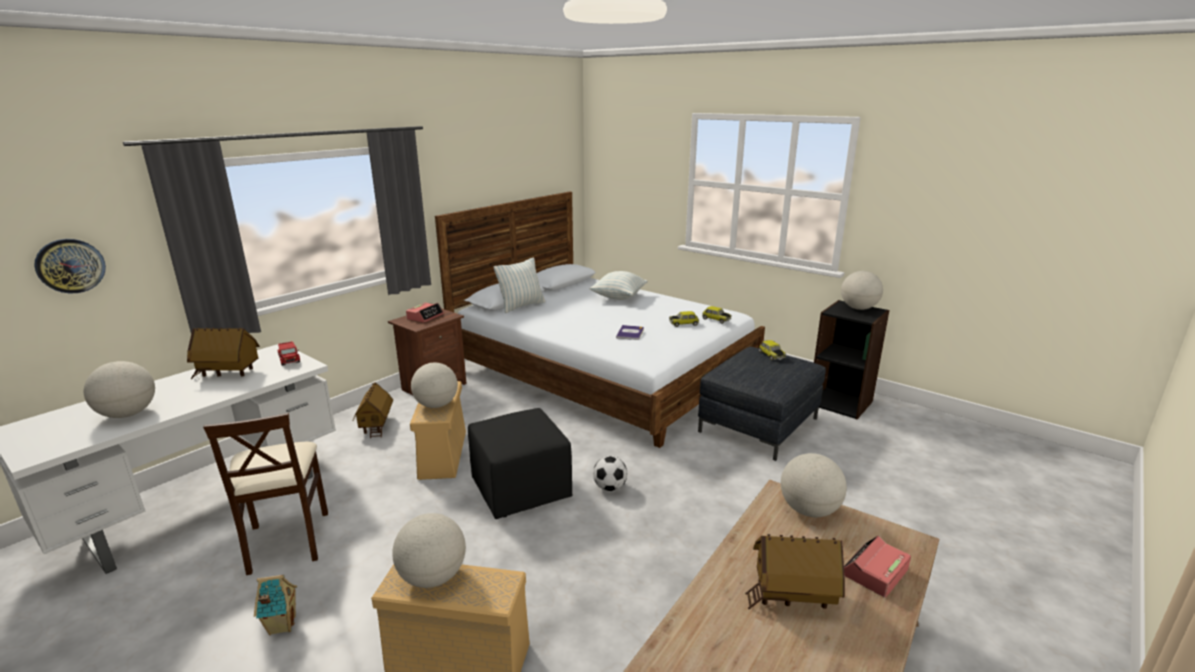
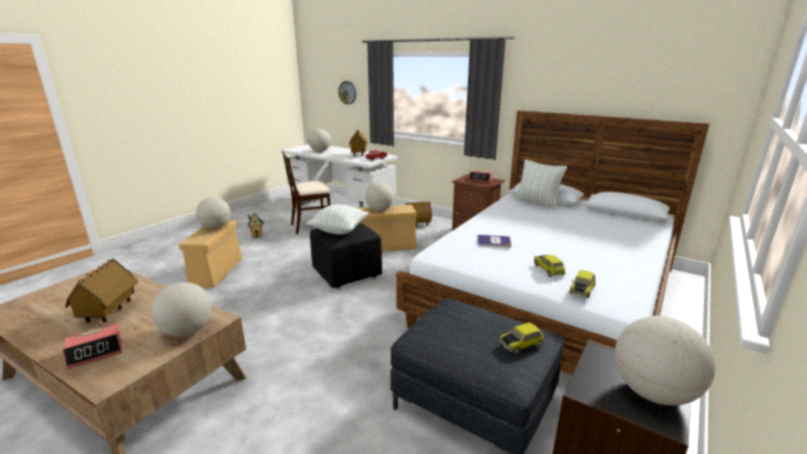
camera: 85 degrees right, 0 degrees up
(610, 487) = (347, 305): football -> none
(618, 297) = (608, 237): pillow -> pillow (339, 230)
(874, 572) = (96, 351): alarm clock -> alarm clock turned 105 degrees clockwise

